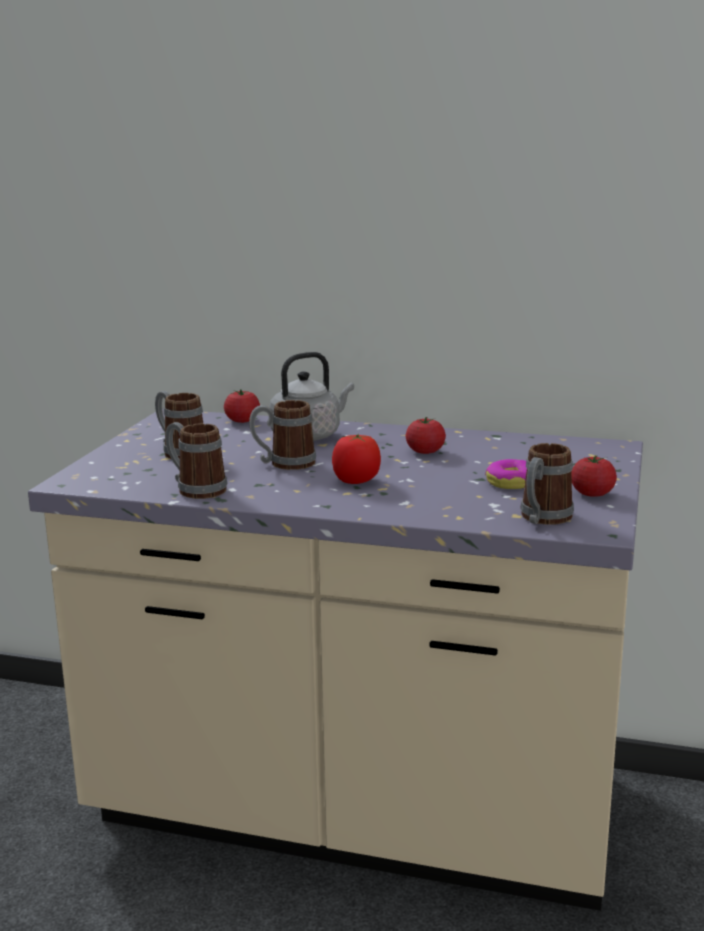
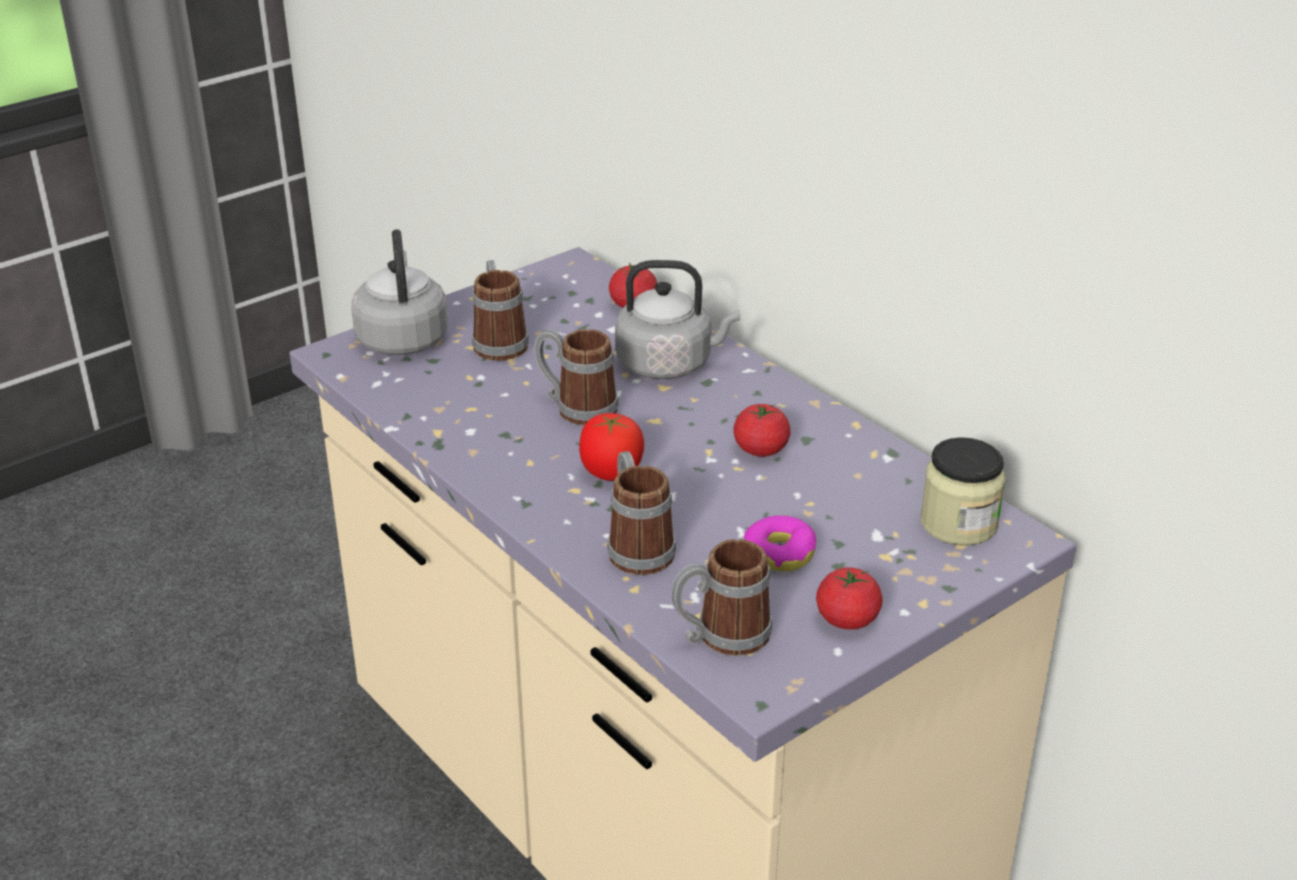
camera: 35 degrees right, 15 degrees up
(107, 466) = (402, 337): none -> grey kettle
(195, 489) = (436, 415): mug -> mug (636, 546)
(577, 449) = (958, 523): none -> jar

